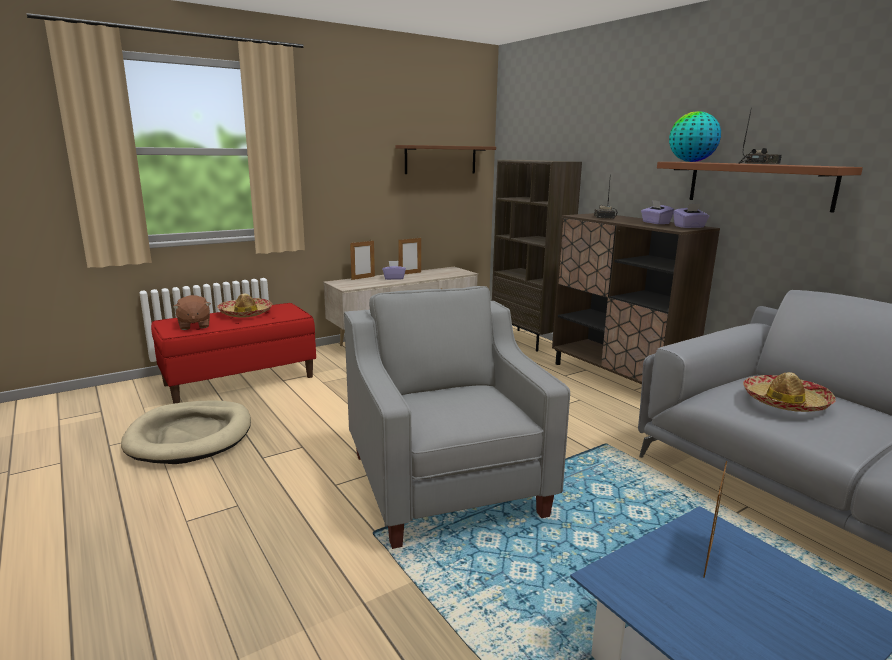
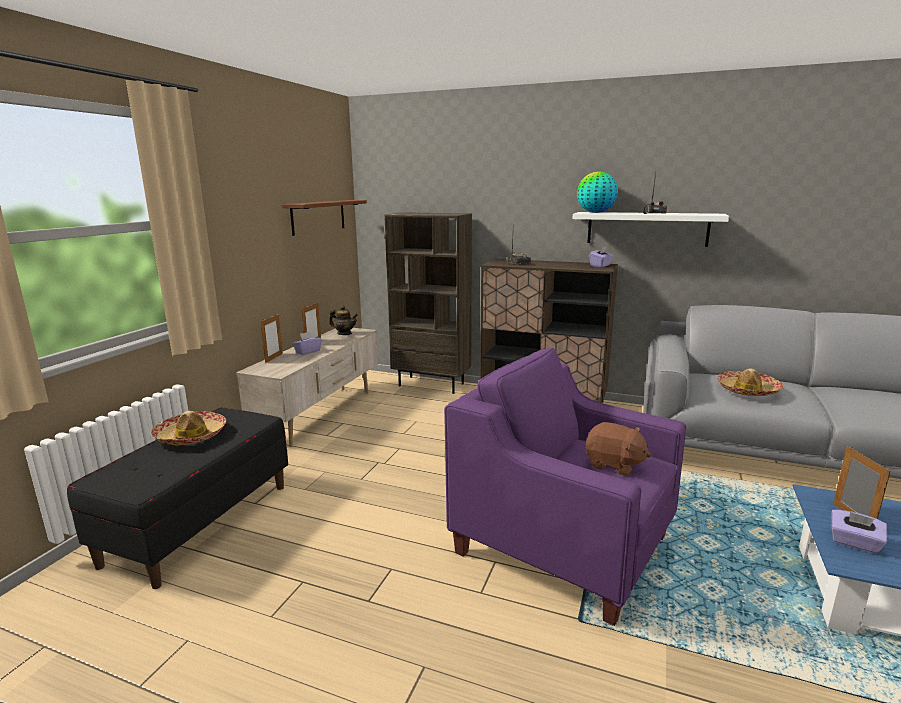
camera: 35 degrees left, 0 degrees up
(190, 436) = (243, 617): beige dog bed -> none
(194, 325) = (150, 472): brown plush toy -> brown plush toy (614, 464)
(240, 380) = (200, 522): red bench -> black bench
(445, 483) = (562, 544): grey armchair -> purple armchair
(446, 271) = (344, 334): none -> teapot
(655, 223) = (568, 264): purple tissue box -> purple tissue box (854, 543)
(758, 185) = (647, 228): brown shelf -> white shelf

